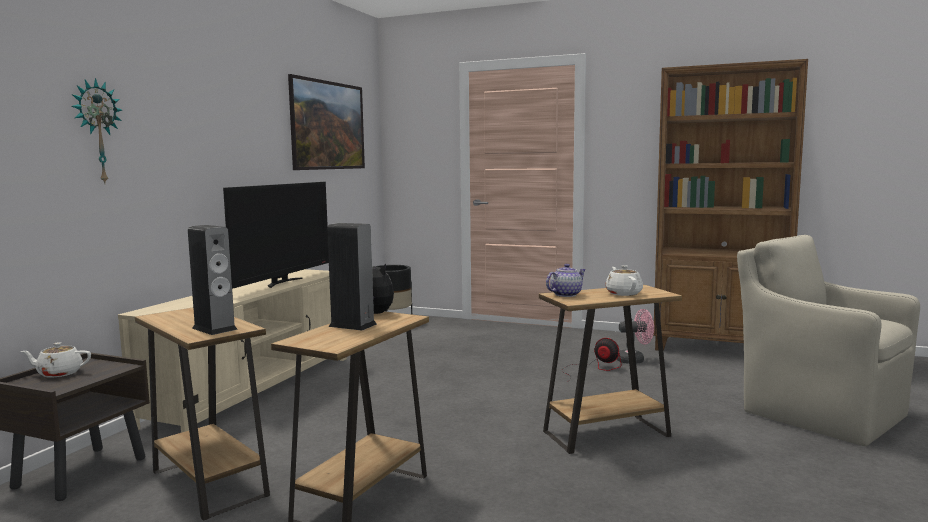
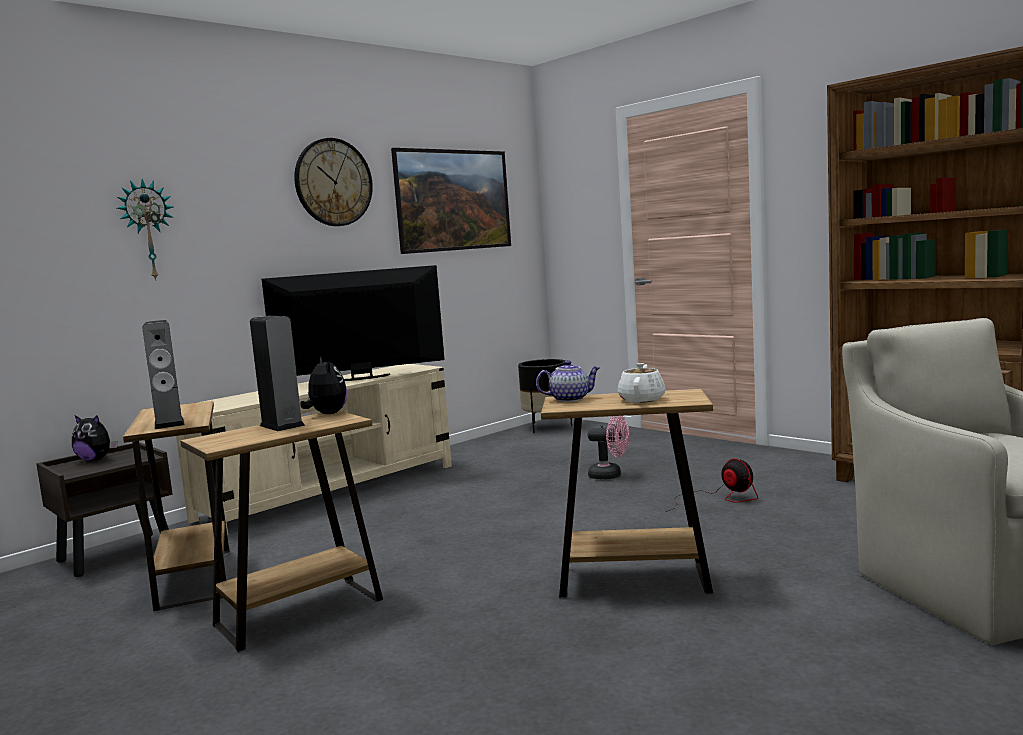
camera: 25 degrees right, 0 degrees up
(59, 373) = (95, 460): white teapot -> plush toy
(247, 100) = (333, 182): none -> wall clock
(282, 282) = (362, 378): television -> television turned 150 degrees counterclockwise
(634, 360) = (789, 491): pink fan -> pink fan (610, 475)

